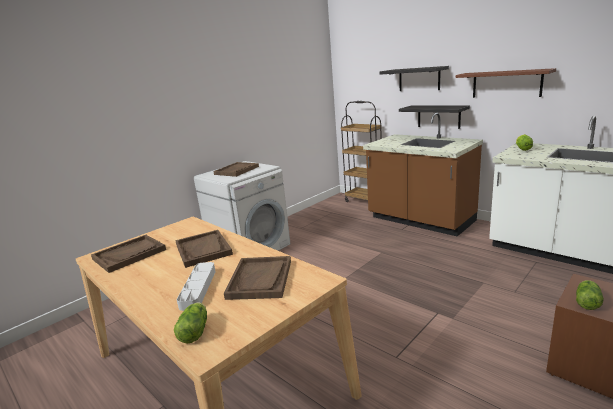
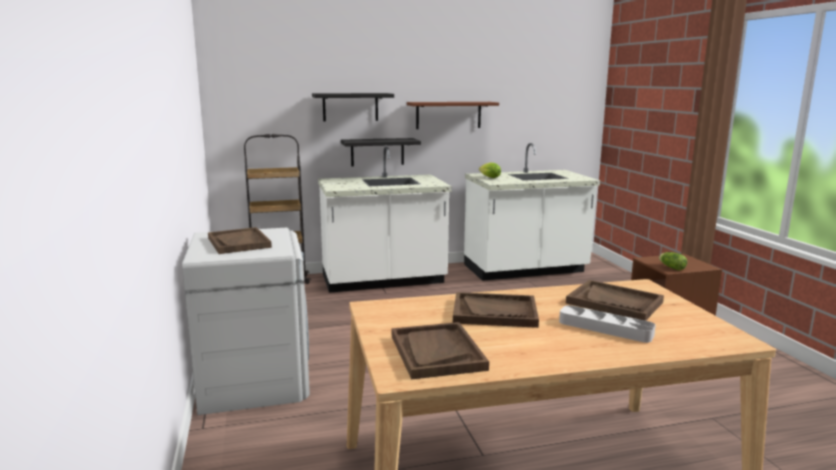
camera: 60 degrees left, 5 degrees down
(195, 330) = (698, 341): lettuce -> none
(420, 220) = (383, 280): brown counter -> white counter

